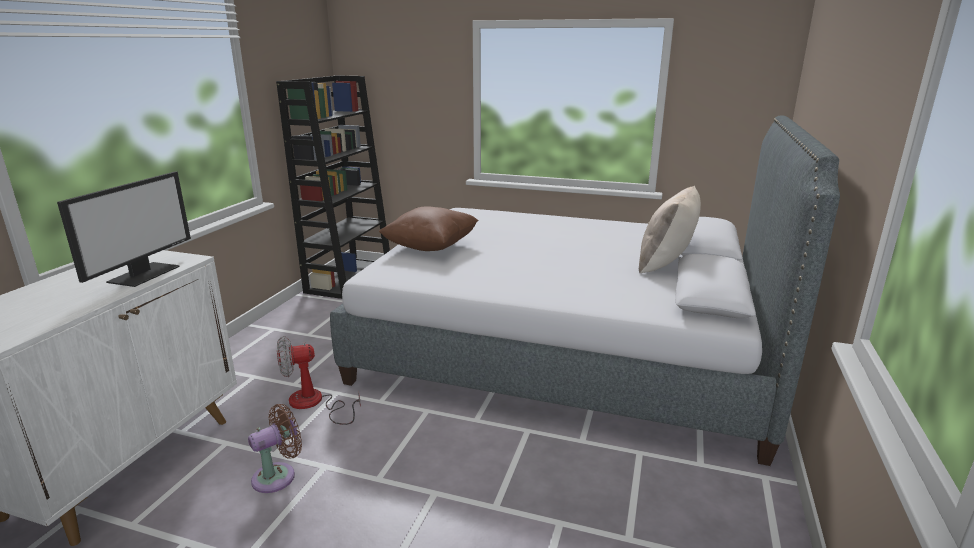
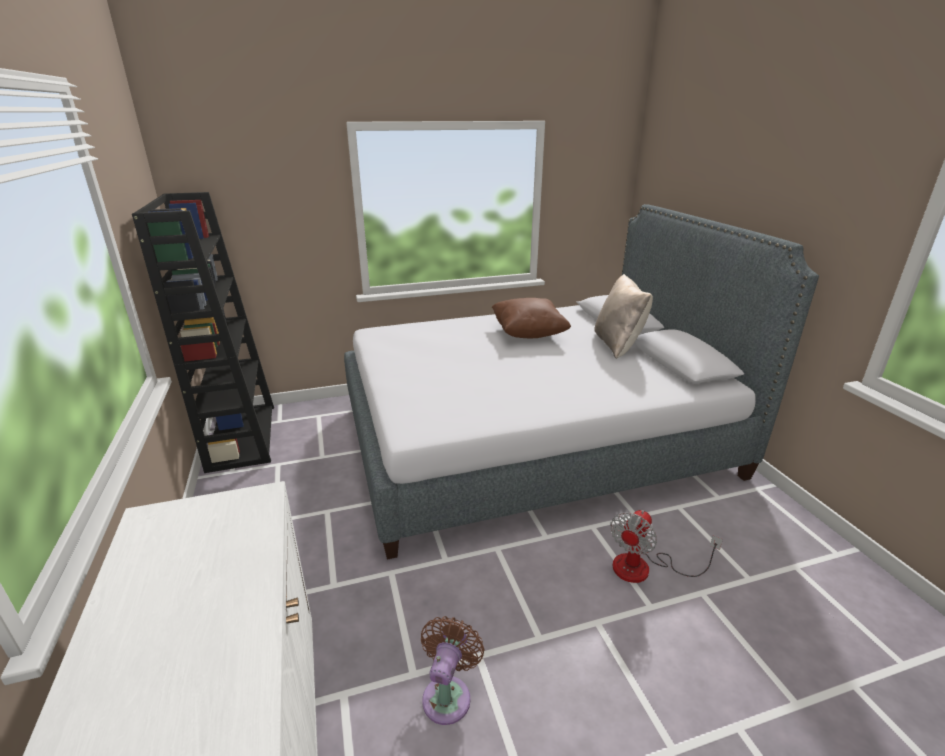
camera: 35 degrees left, 5 degrees up
(143, 274) = (239, 544): monitor -> none
(314, 403) = (384, 596): fan -> fan (644, 568)
(431, 247) = (415, 382): brown pillow -> brown pillow (528, 334)

